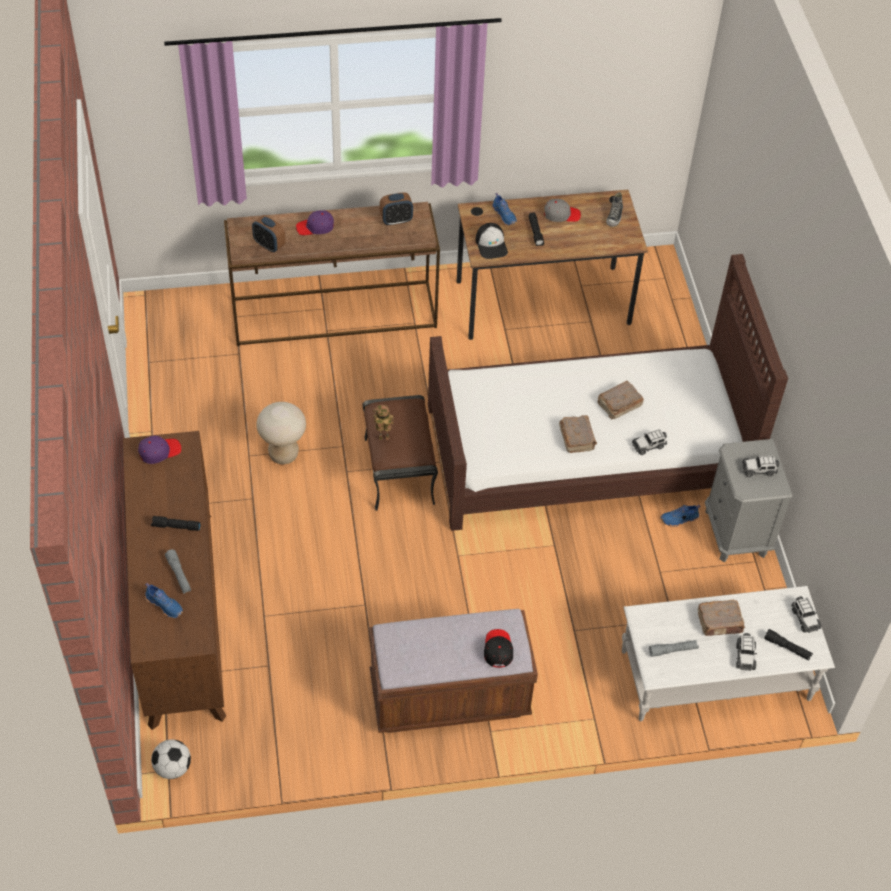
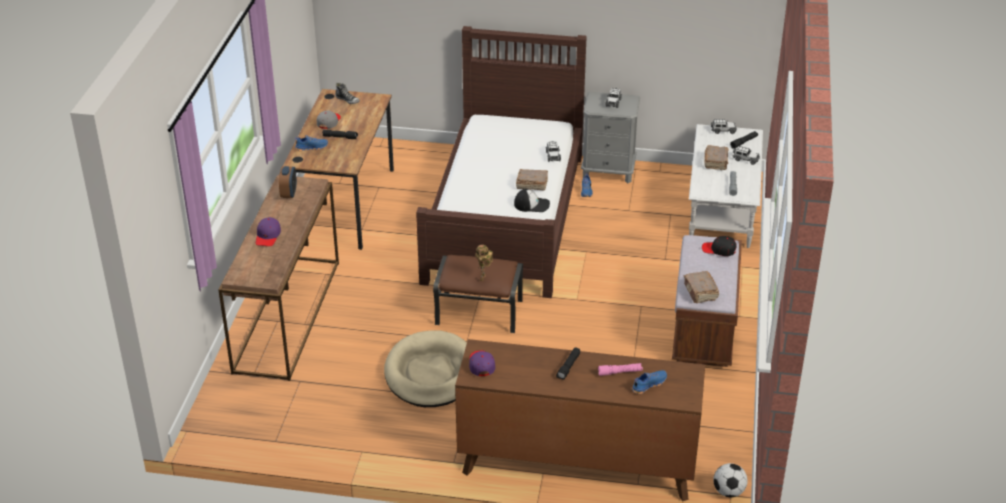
camera: 70 degrees left, 15 degrees down
(179, 574) = (620, 372): grey flashlight -> pink flashlight
(269, 245) = (273, 264): alarm clock -> none
(283, 454) = (431, 373): beige stool -> beige dog bed
(491, 245) = (340, 159): cap -> cap (532, 204)
(618, 405) = (509, 160): brown book -> brown book (700, 292)

